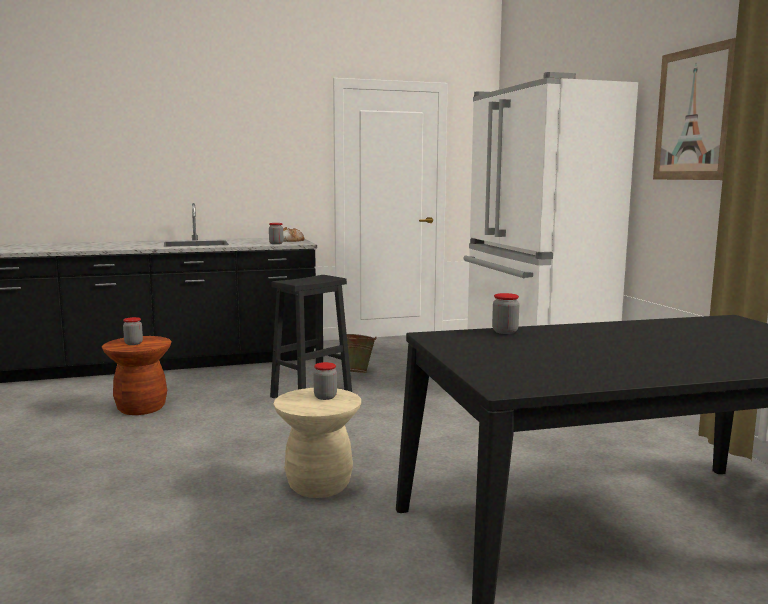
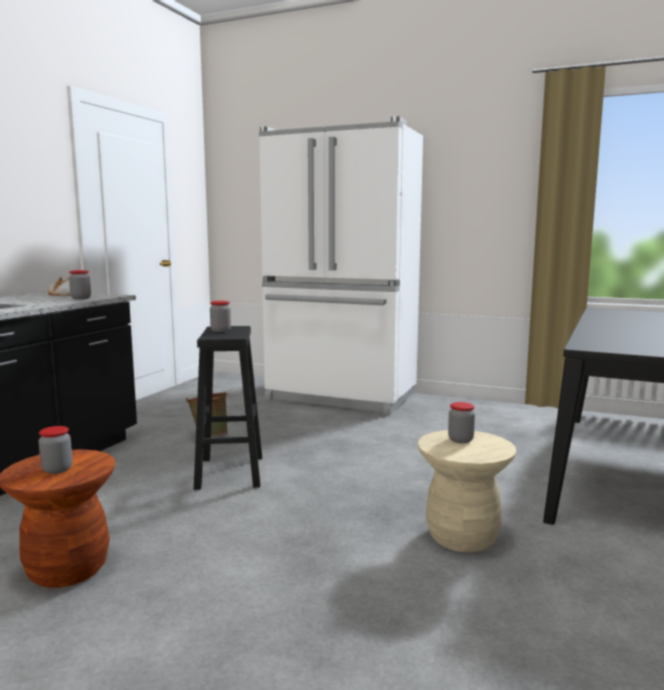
camera: 50 degrees left, 0 degrees up
(505, 331) = (590, 336): jar -> jar (220, 330)
(694, 114) = (487, 165): picture -> none

